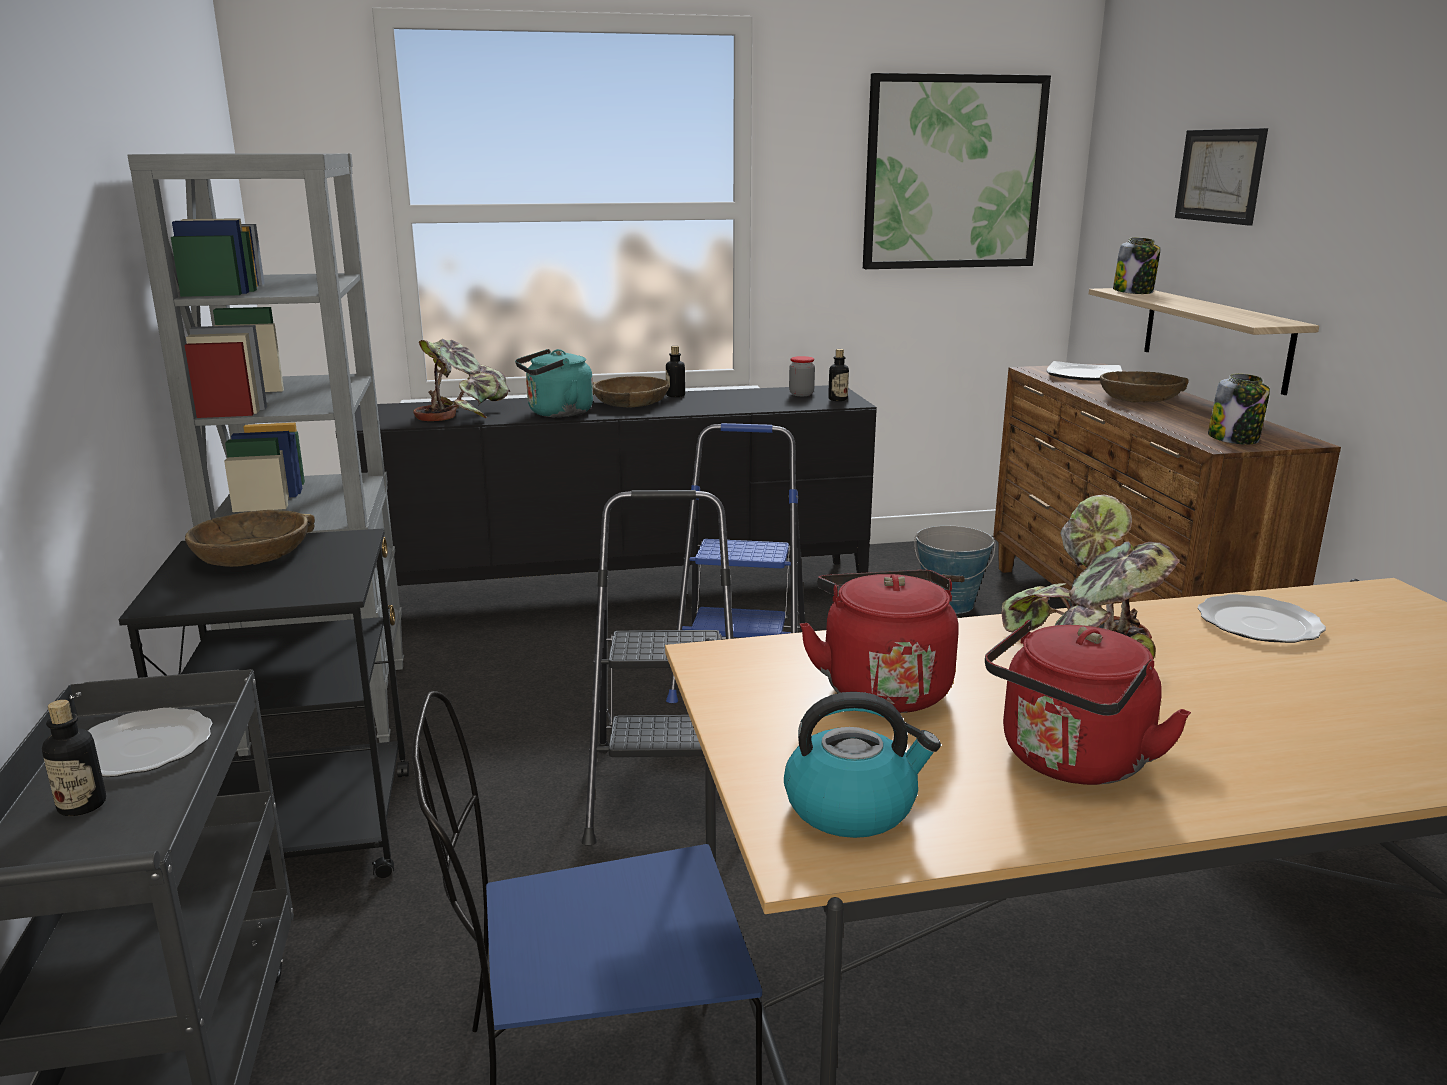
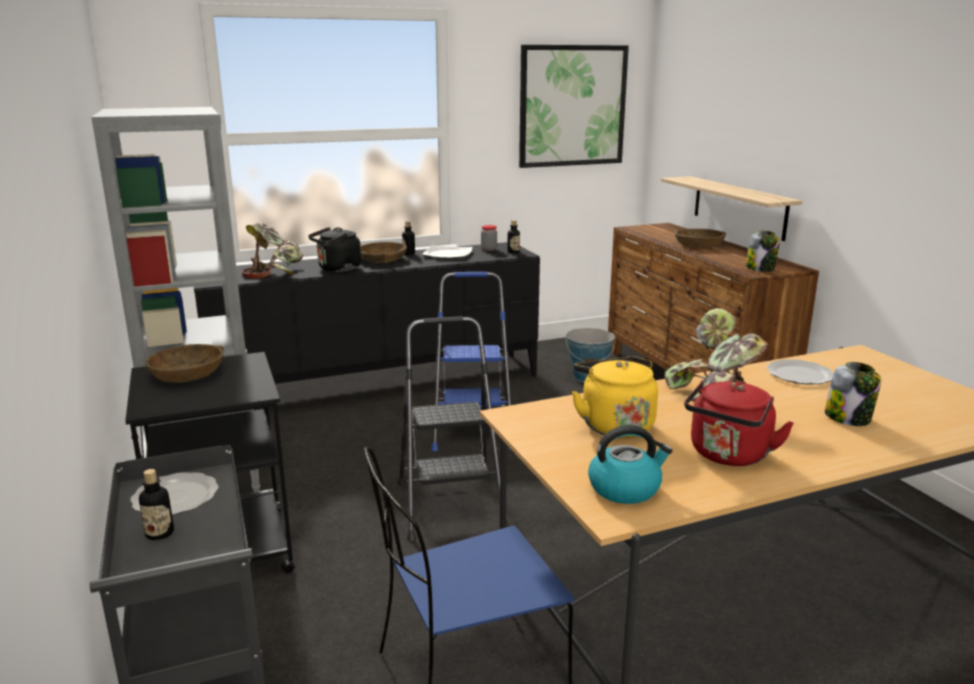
camera: 10 degrees left, 0 degrees up
(556, 413) = (337, 269): turquoise kettle -> black kettle
(883, 687) = (614, 425): red kettle -> yellow kettle
(1083, 375) = (660, 231): plate -> plate (447, 254)
(1133, 292) = (688, 179): jar -> jar (848, 418)
(1220, 176) = (737, 111): picture -> none

